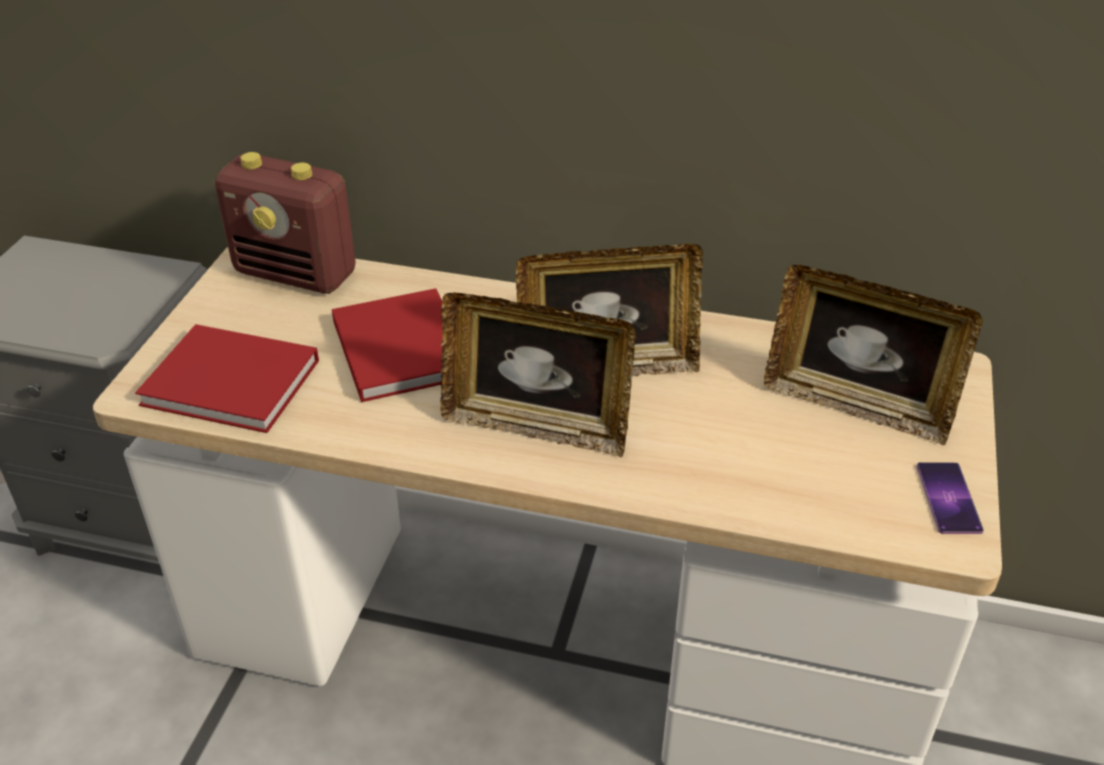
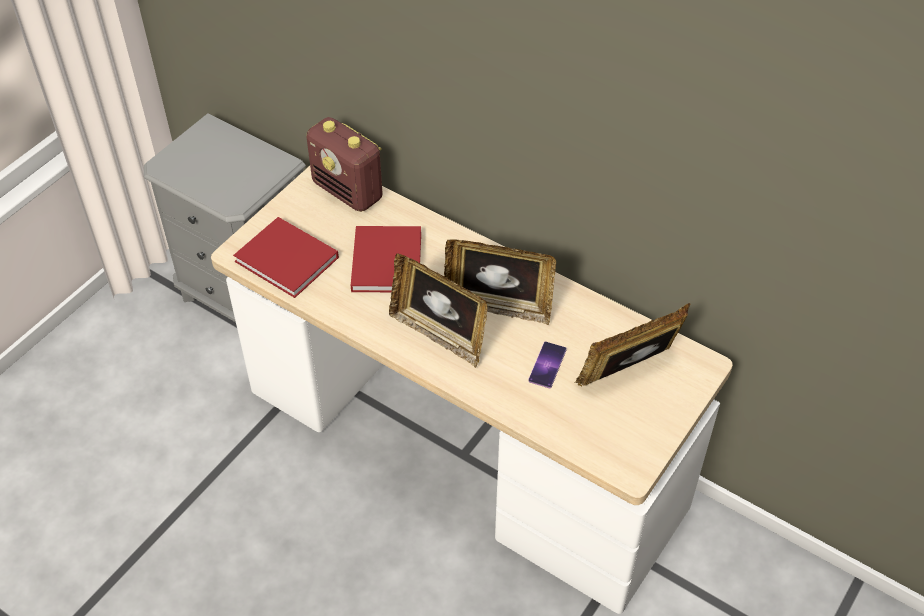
camera: 20 degrees right, 10 degrees up
(856, 405) = (629, 372): picture frame -> picture frame turned 105 degrees clockwise
(948, 498) = (644, 445): phone -> phone (547, 365)

